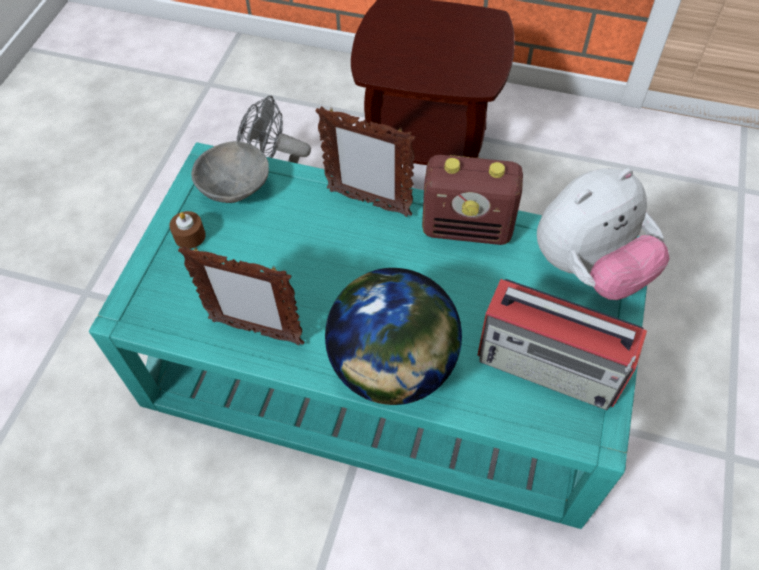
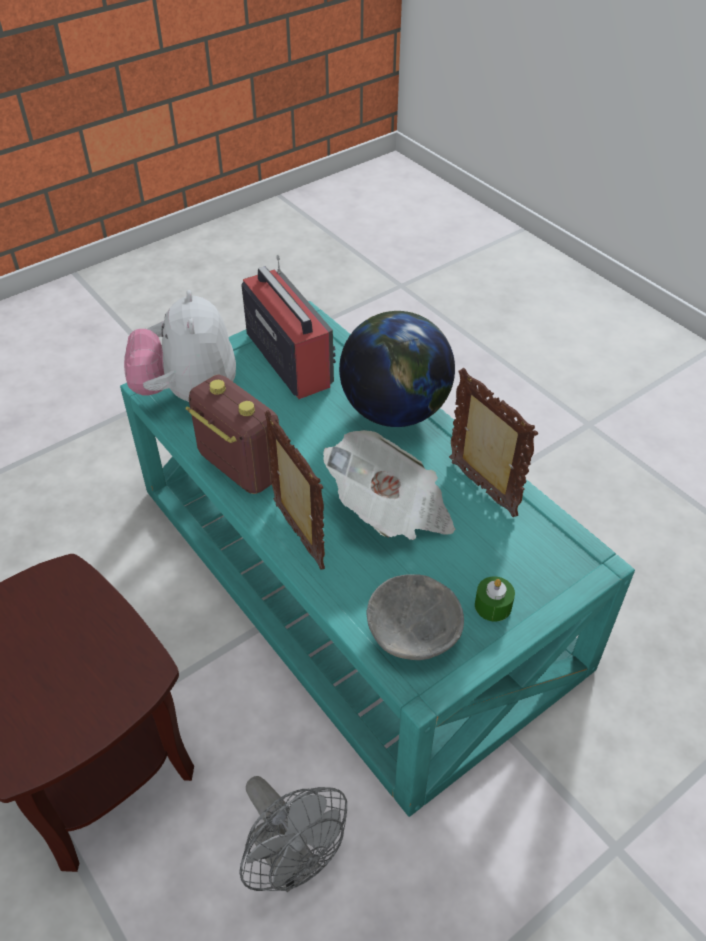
camera: 145 degrees left, 10 degrees down
(190, 236) = (493, 605): brown candle -> green candle
(317, 266) = (391, 510): none -> newspaper
(589, 268) = (188, 394): plush toy -> plush toy turned 105 degrees counterclockwise

